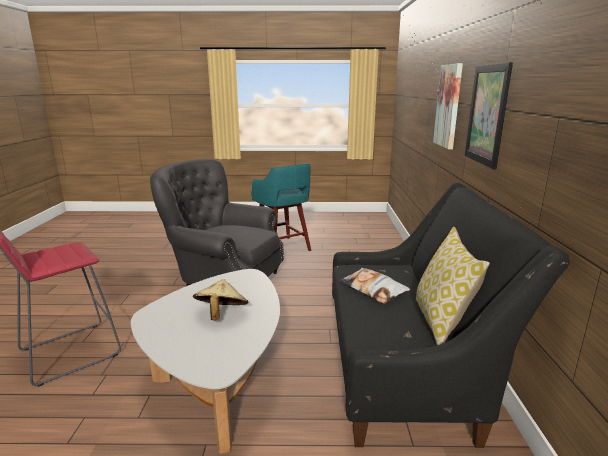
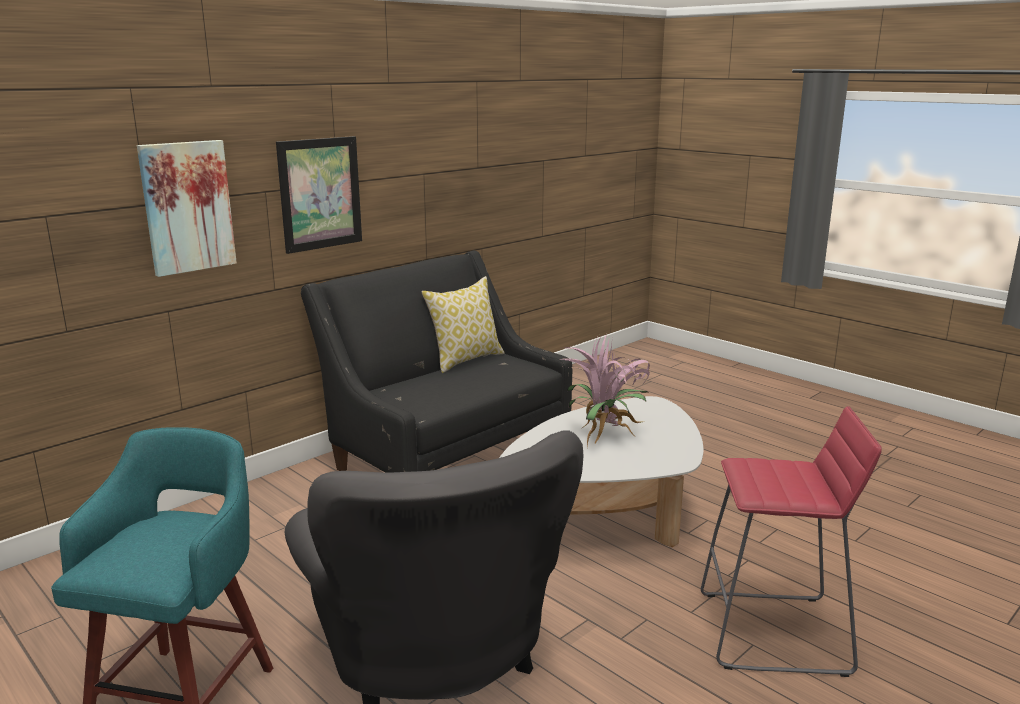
camera: 135 degrees left, 0 degrees up
(221, 315) = (606, 435): beige hat -> potted plant
(373, 289) = (453, 389): pillow -> none

